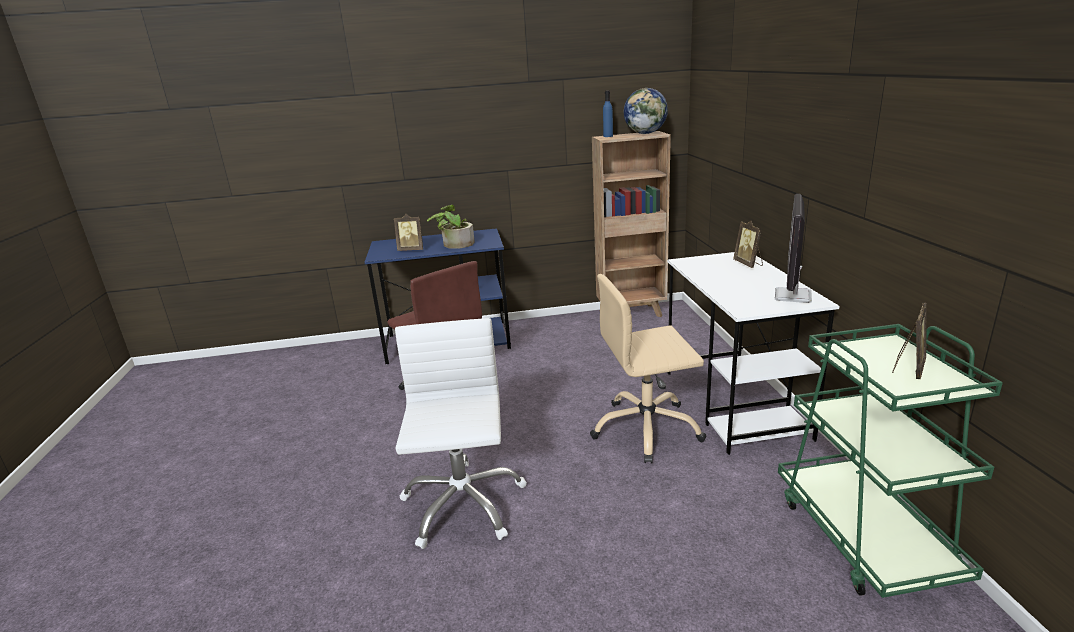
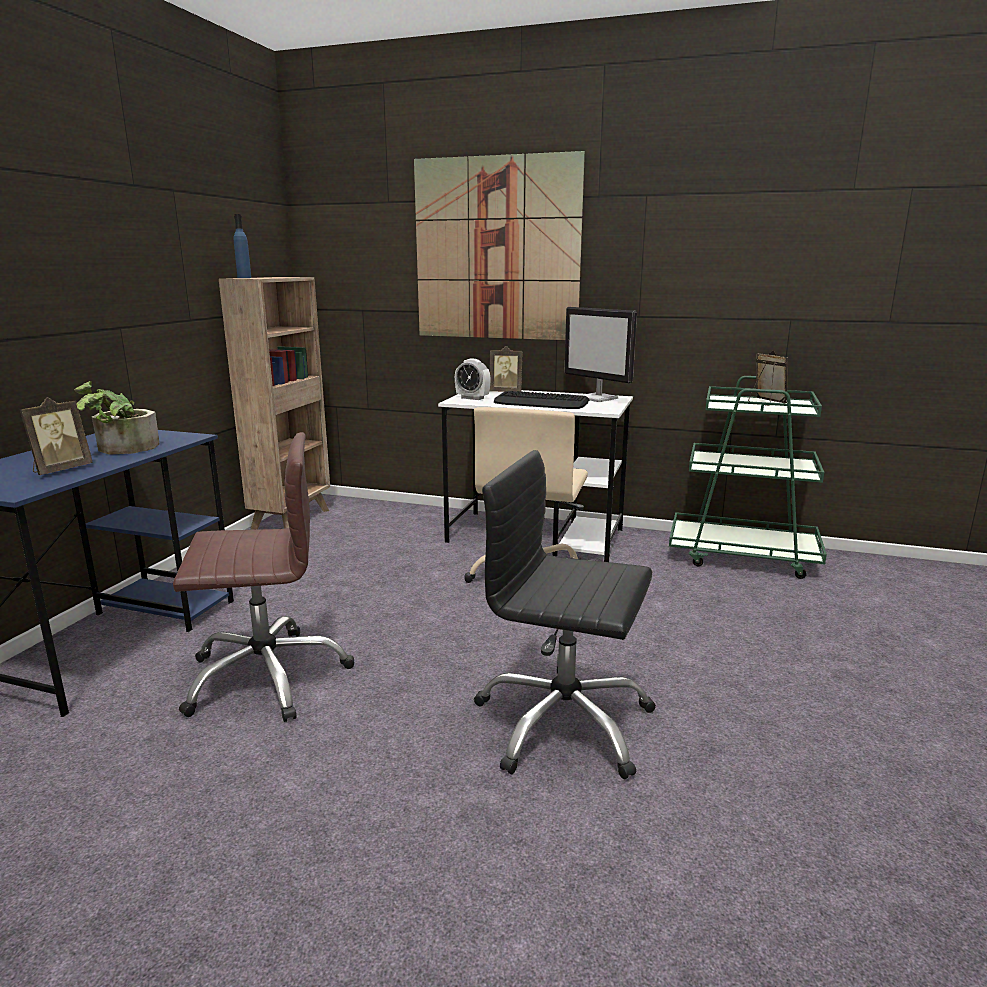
camera: 65 degrees left, 5 degrees down
(462, 504) = (563, 723): white office chair -> black office chair
(645, 133) = (279, 277): globe -> none
(703, 262) = (472, 398): none -> alarm clock
(730, 283) = (541, 402): none -> keyboard
(777, 123) = (496, 250): none -> picture

